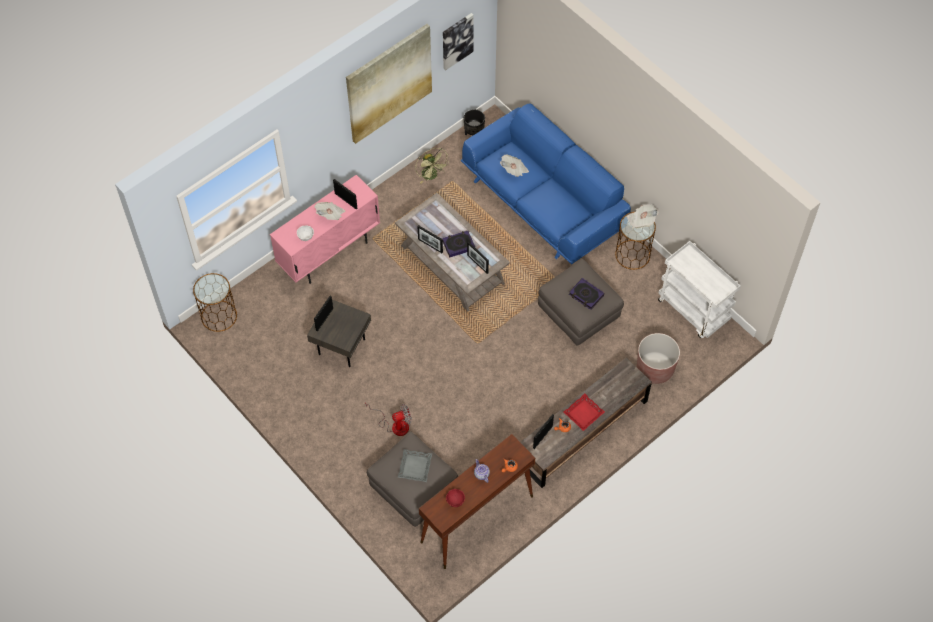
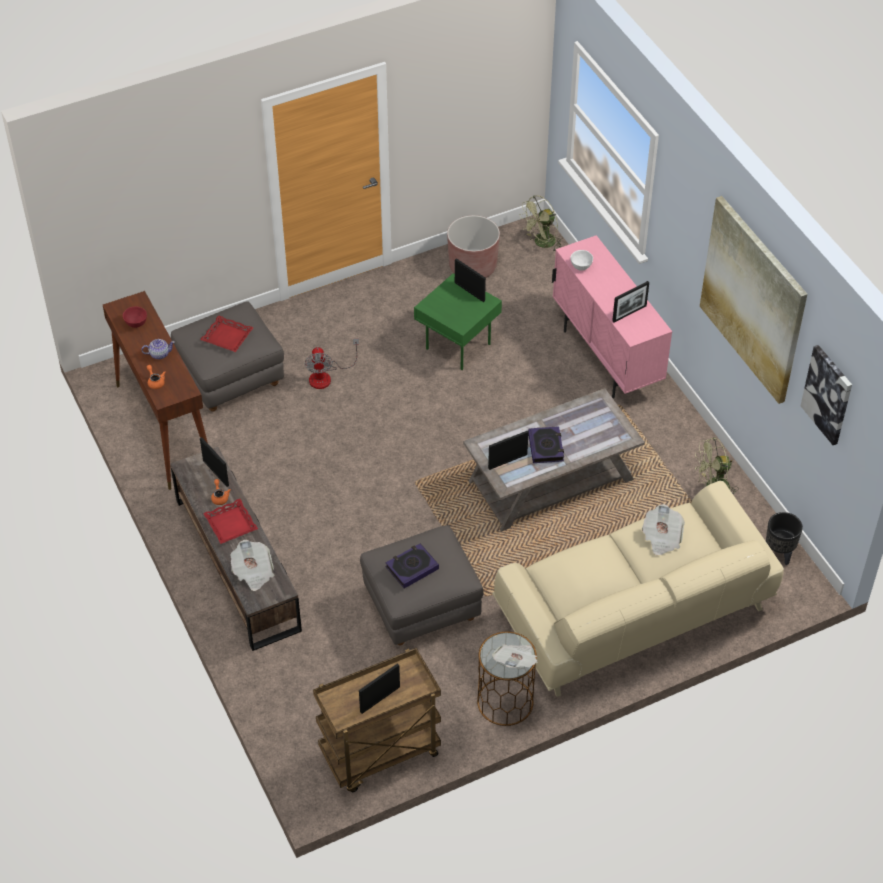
camera: 105 degrees right, 10 degrees down
(219, 316) = (541, 243): brown side table -> green fan
(330, 215) = (610, 295): newspaper -> newspaper (253, 572)
(342, 348) = (456, 346): grey side table -> green side table
(414, 467) = (227, 337): grey tray -> red tray
(430, 245) = (554, 417): picture frame -> picture frame (380, 699)
(544, 202) = (633, 613): blue sofa -> beige sofa
(655, 369) = (300, 675): brown planter -> brown planter (472, 267)
(694, 310) = (379, 754): white cart -> brown cart

